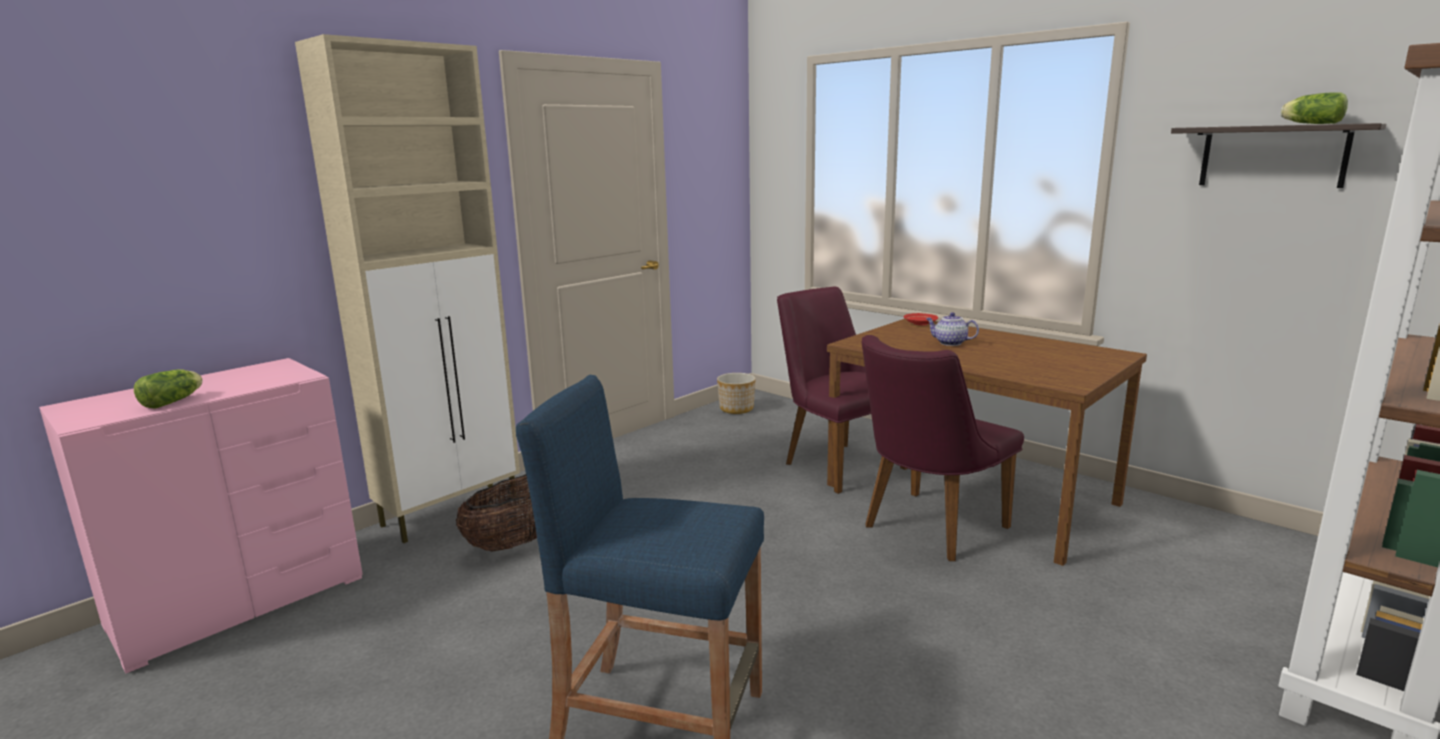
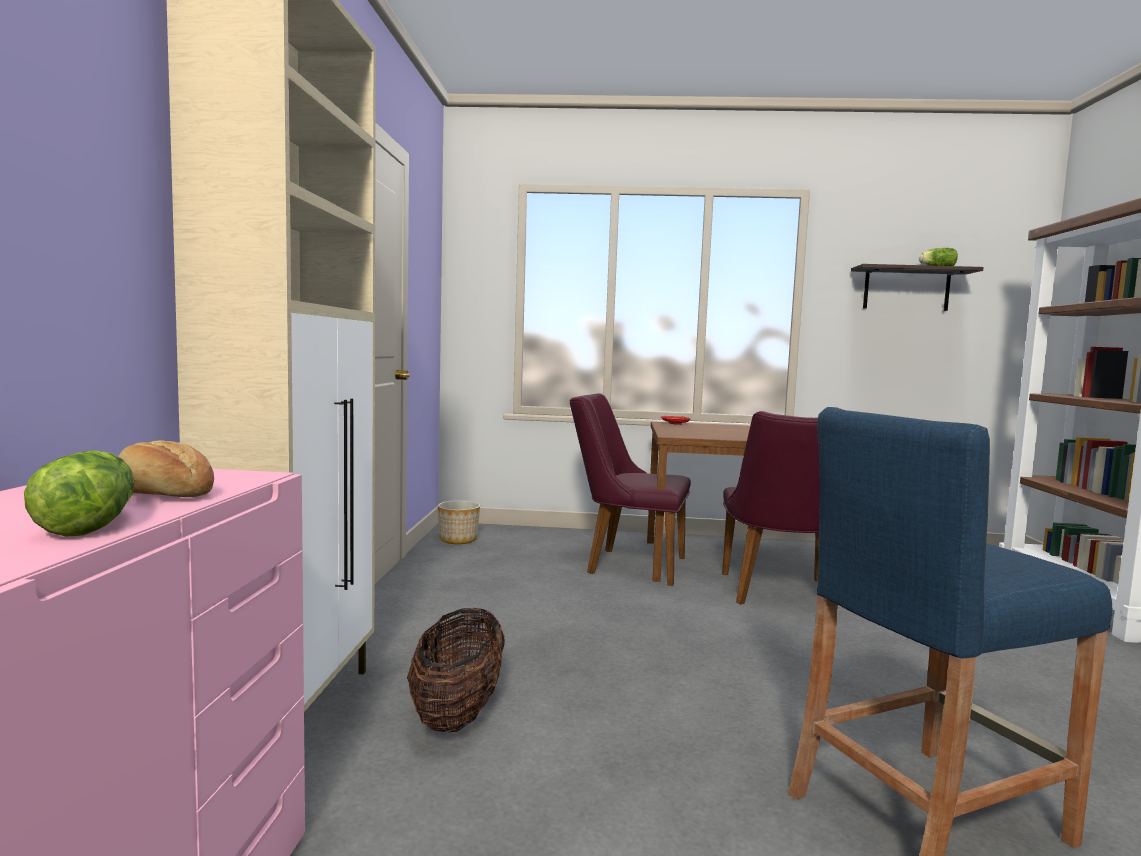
camera: 40 degrees left, 10 degrees down
(235, 387) = (163, 496): none -> bread
(949, 343) = (736, 431): teapot -> none

